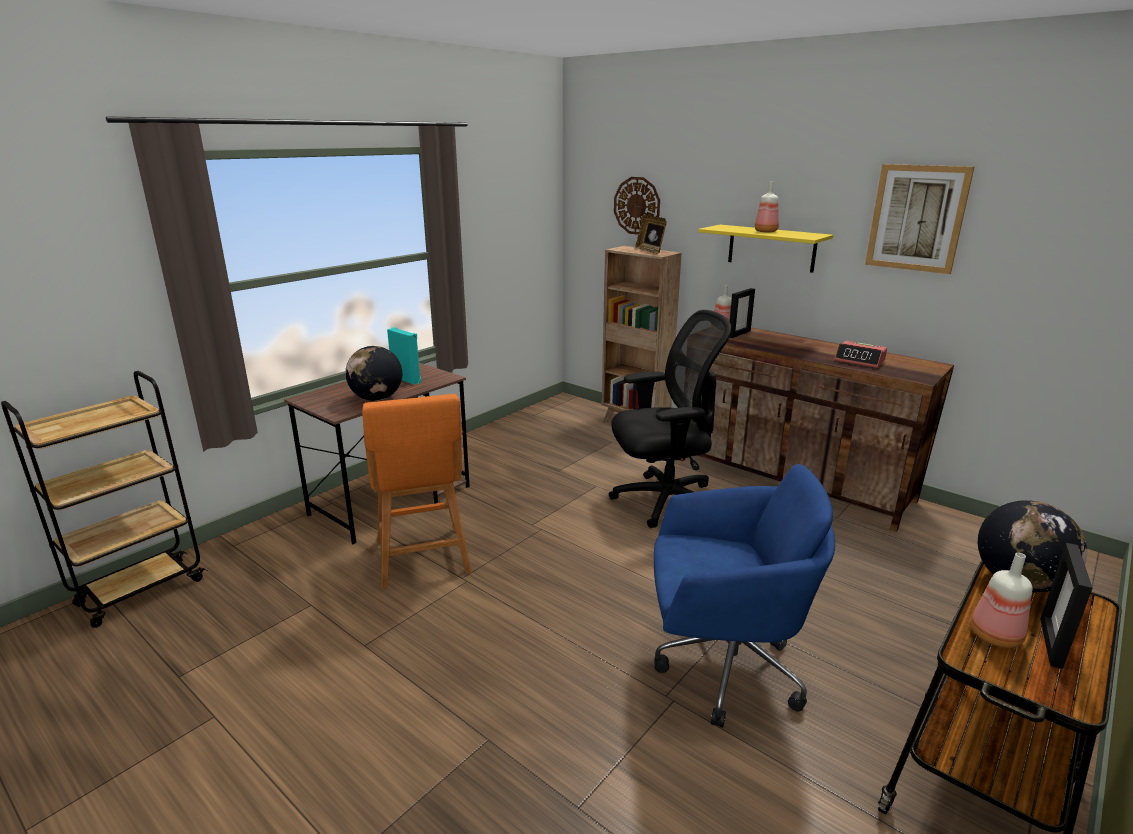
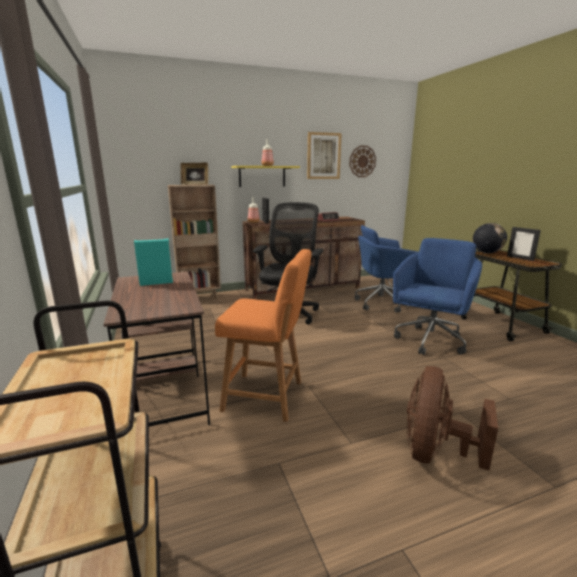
camera: 60 degrees left, 5 degrees down
(375, 722) = (435, 452): none -> brown fan
(376, 398) = (179, 294): globe -> none
(637, 205) = (170, 158): wall clock -> wall clock (362, 161)
(853, 579) = (383, 303): none -> blue office chair
(996, 637) = (518, 261): bottle -> none

